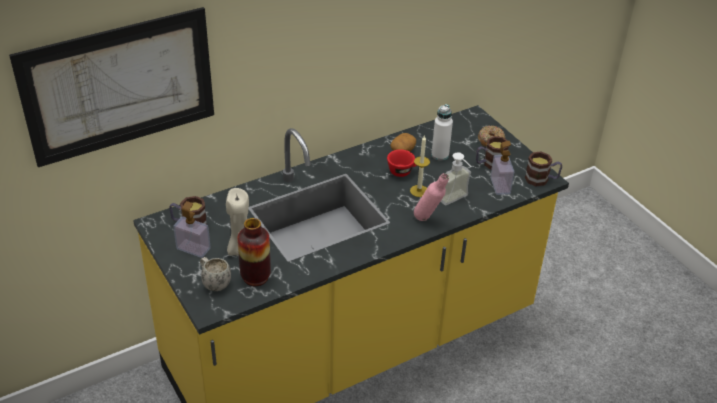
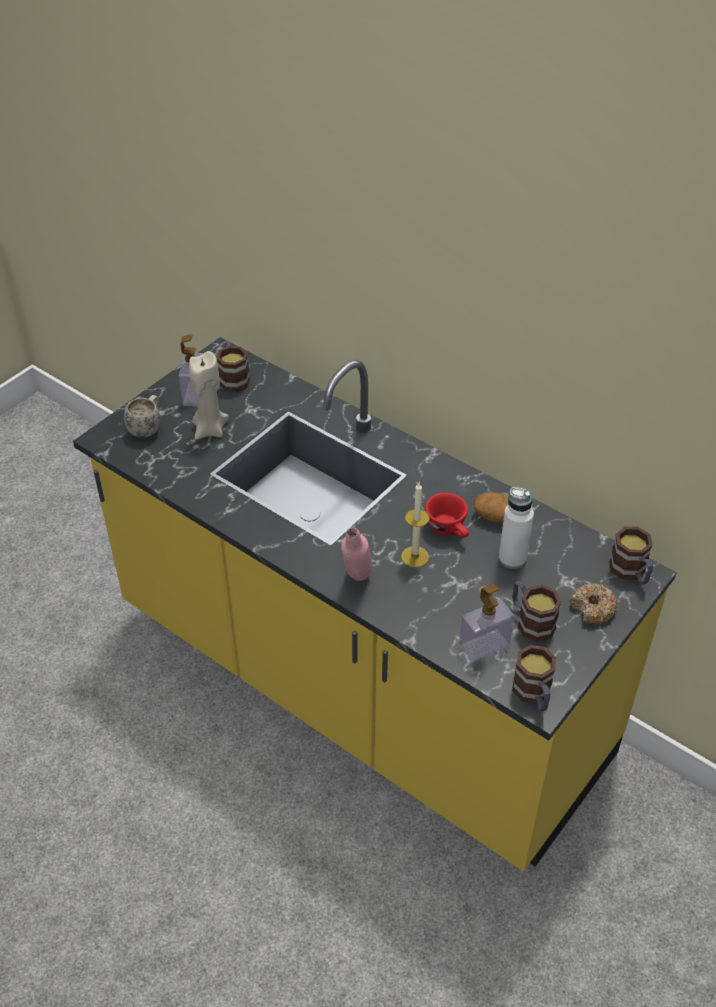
camera: 70 degrees right, 5 degrees up
(119, 86) = (221, 175): picture -> none
(255, 277) = (170, 456): vase -> none
(457, 201) = (417, 603): soap dispenser -> none
(471, 119) = (631, 572): none -> mug

